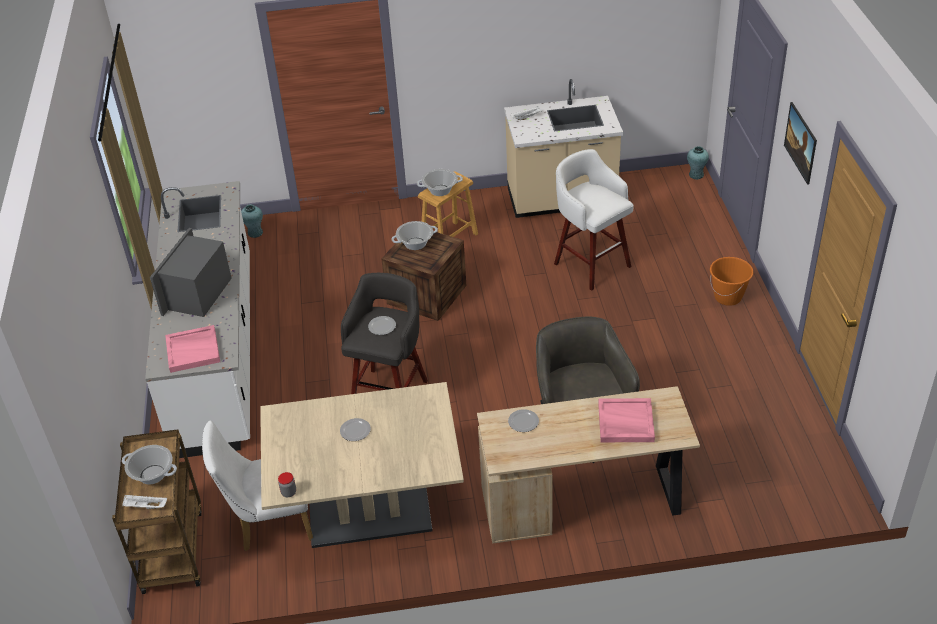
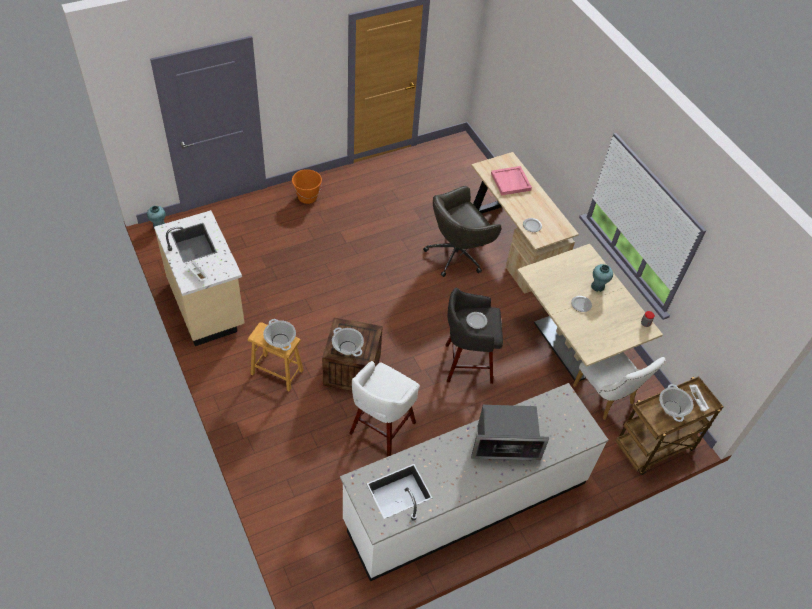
camera: 115 degrees left, 10 degrees up
(193, 350) = (566, 419): pink tray -> none
(255, 233) = (300, 537): turquoise vase -> turquoise vase (598, 286)
(590, 264) = (288, 274): white stool -> white stool (381, 429)
(798, 153) = (304, 74): picture -> none

